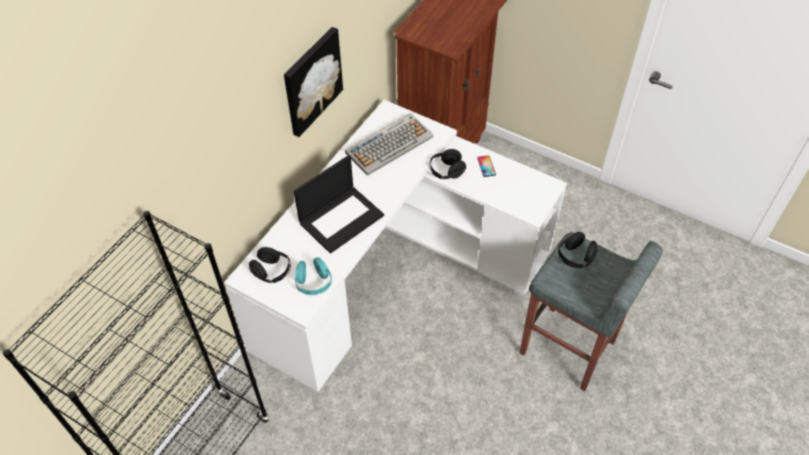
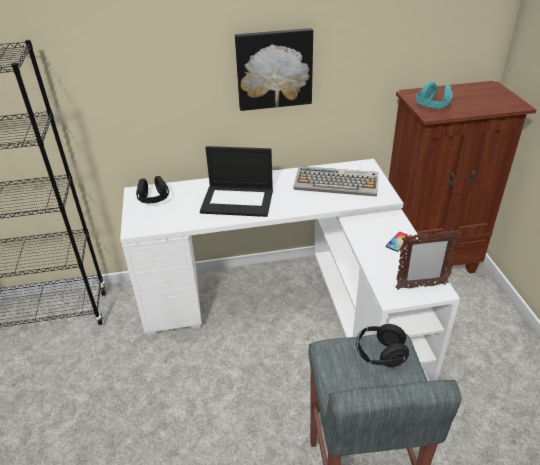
camera: 50 degrees right, 15 degrees down
(314, 283) = (164, 221): turquoise headphones -> turquoise headphones (432, 107)
(446, 171) = (359, 225): black headphones -> none
(538, 191) = (421, 286): none -> picture frame

